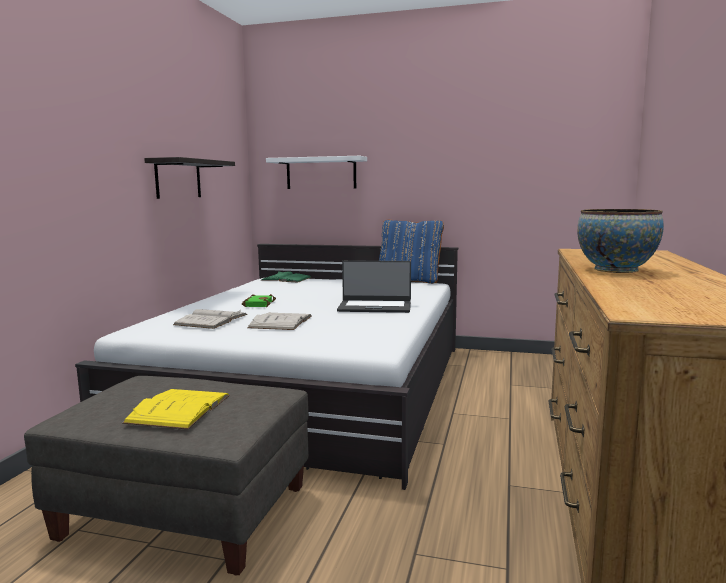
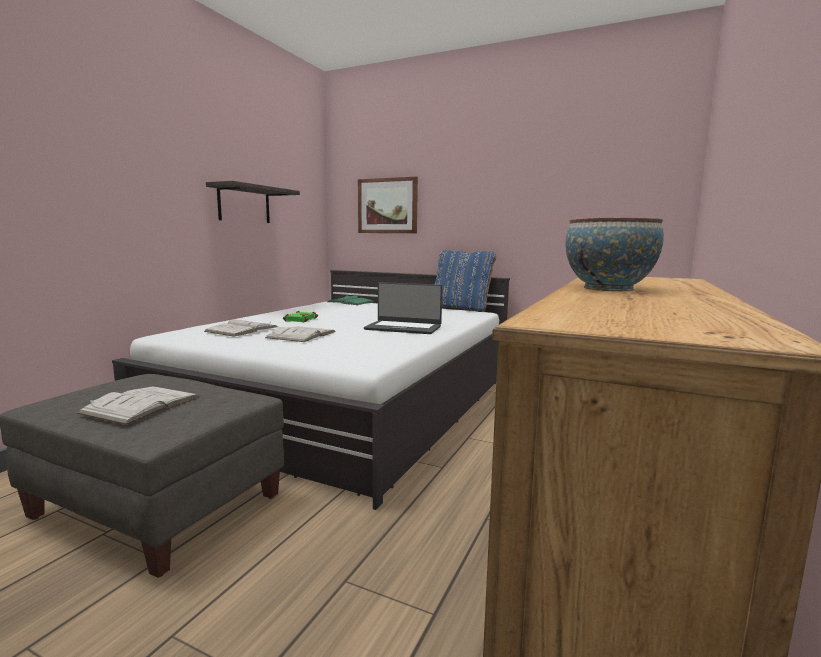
camera: 10 degrees right, 0 degrees up
(179, 409) = (142, 405): yellow book -> white book
(321, 173) = (387, 206): white shelf -> picture

